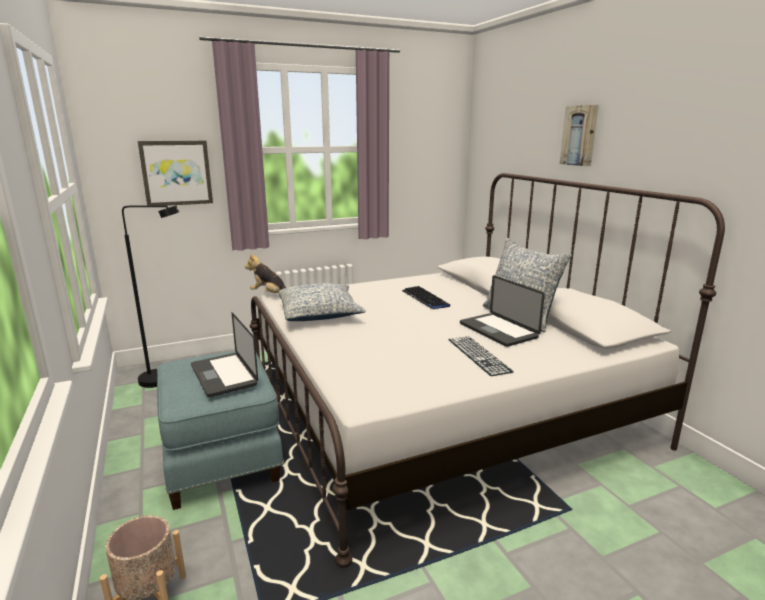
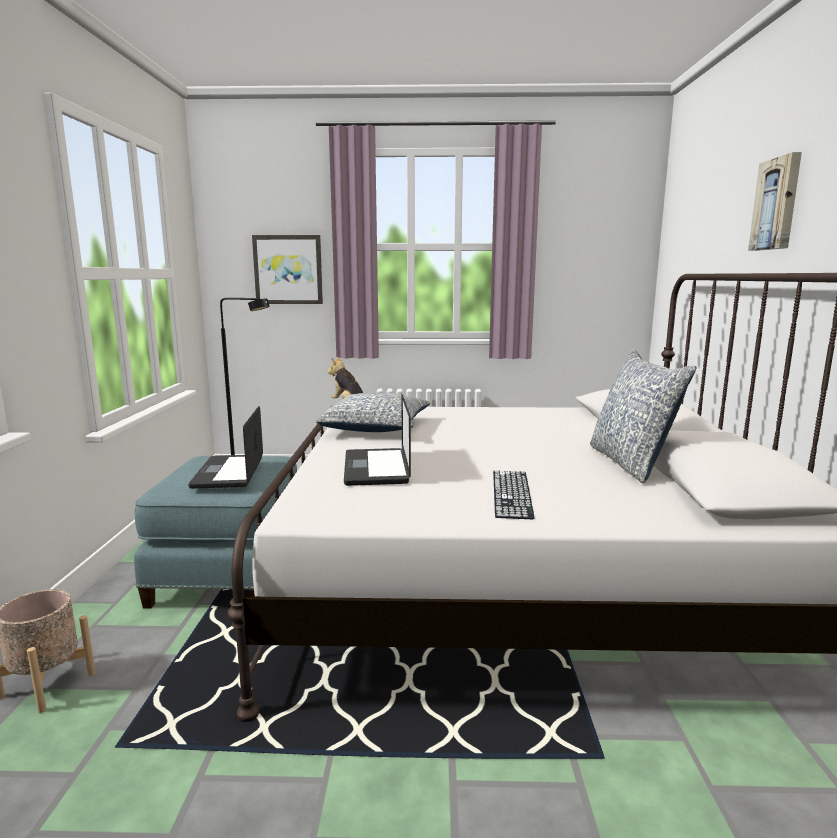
camera: 25 degrees right, 5 degrees down
(425, 298) = (523, 429): keyboard -> none
(498, 330) = (577, 472): laptop -> laptop (376, 468)

